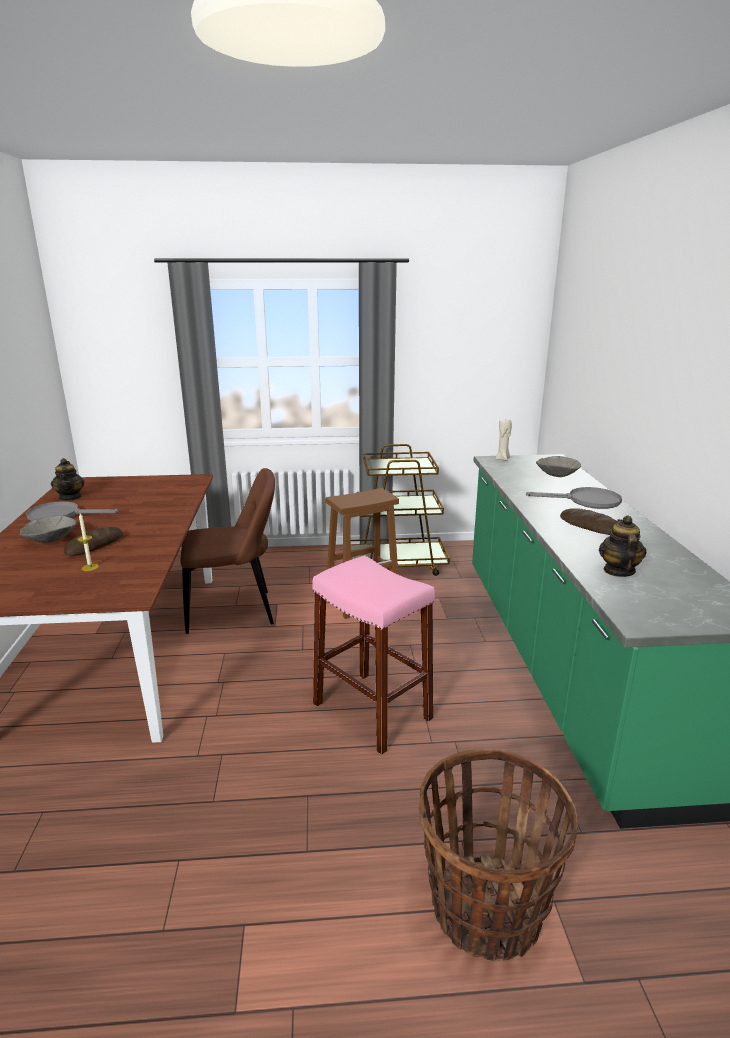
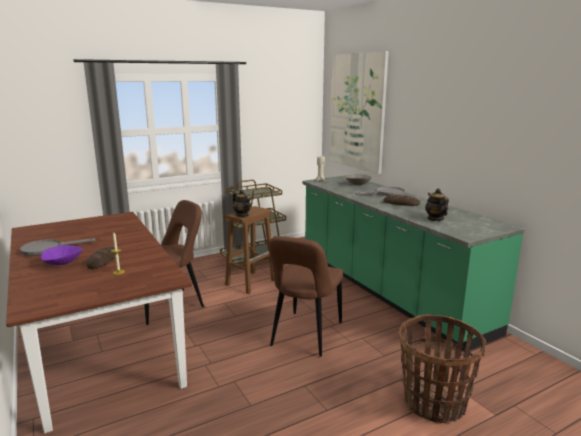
camera: 25 degrees left, 5 degrees down
(51, 540) = (63, 263): grey bowl -> purple bowl
(70, 497) = (38, 238): teapot -> teapot (242, 215)
(372, 710) = (305, 336): pink stool -> brown chair
(586, 347) = (357, 111): none -> picture

